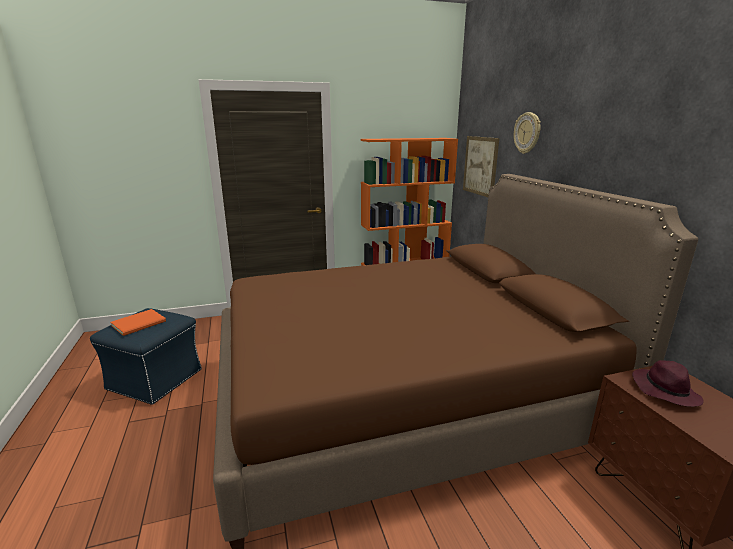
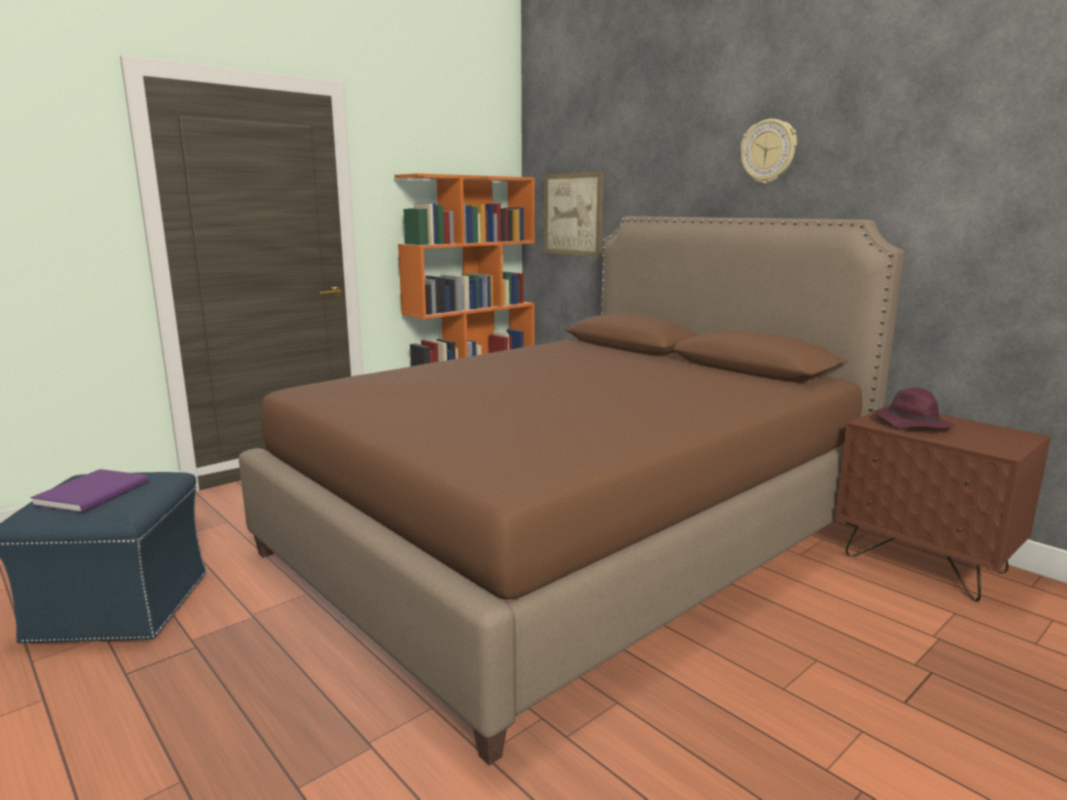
camera: 25 degrees left, 5 degrees down
(140, 323) = (96, 492): orange book -> purple book
(527, 133) = (650, 160): wall clock -> wall clock (768, 151)

